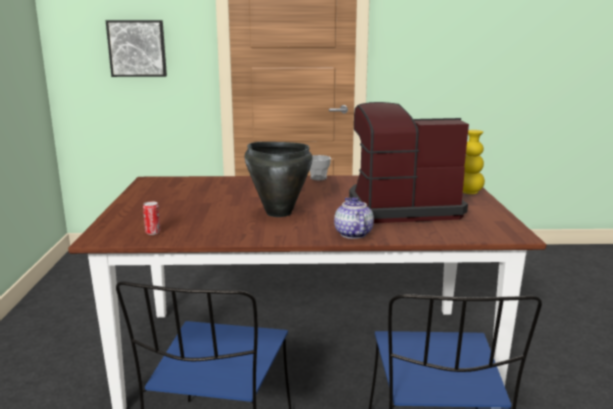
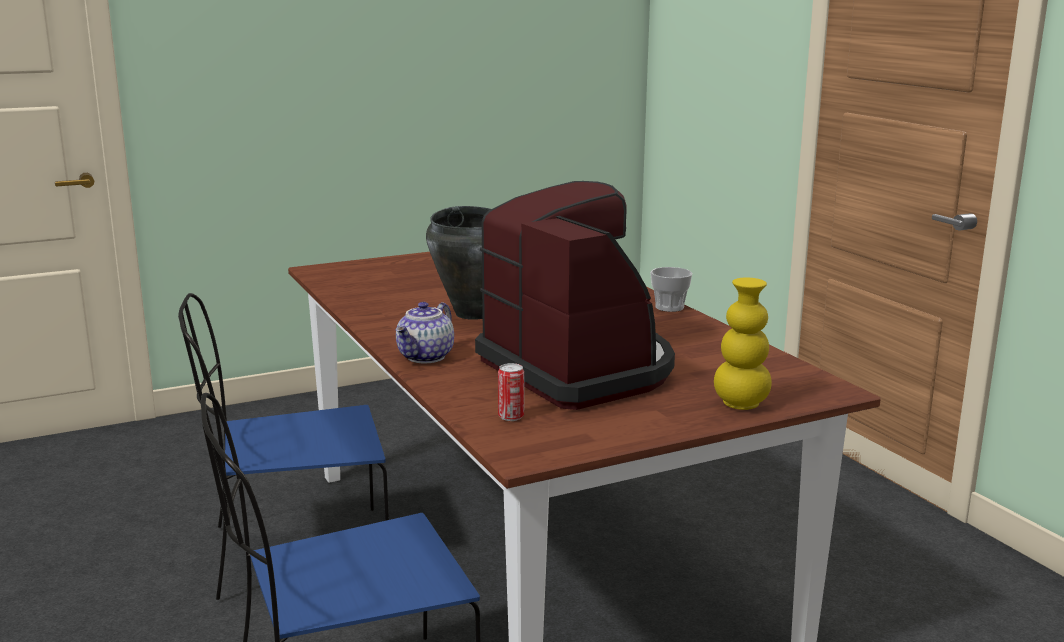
camera: 65 degrees right, 0 degrees up
(137, 48) = (724, 63): picture -> none
(153, 232) = (351, 282): can -> can (511, 417)
(352, 234) = (426, 357): teapot -> teapot turned 150 degrees clockwise

